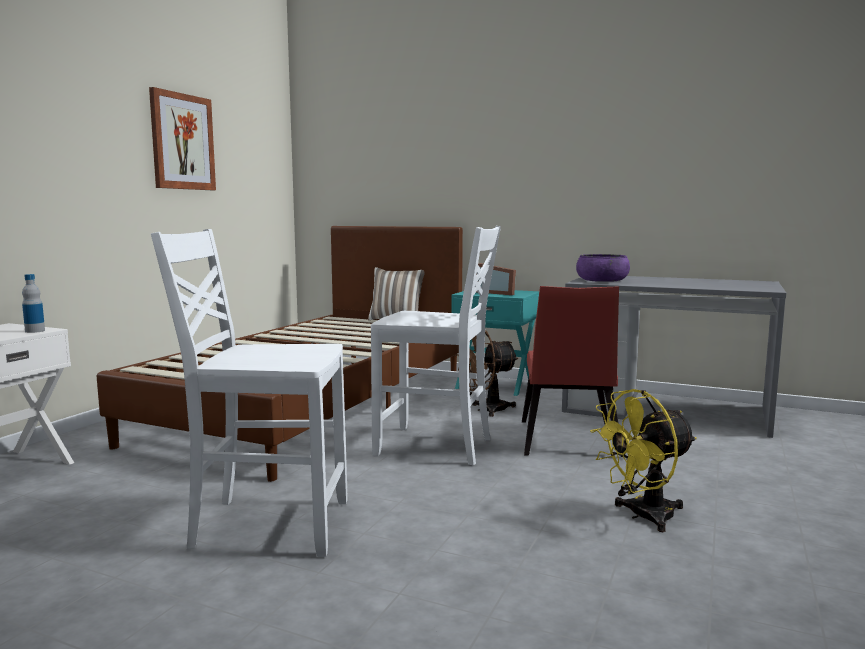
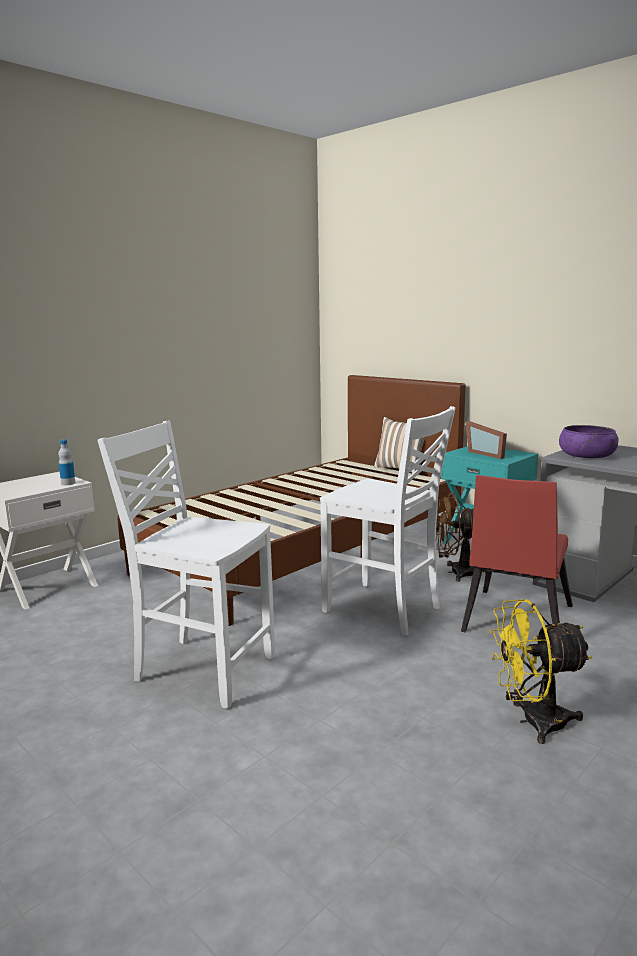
camera: 20 degrees right, 5 degrees up
(182, 142) = (208, 309): picture -> none

